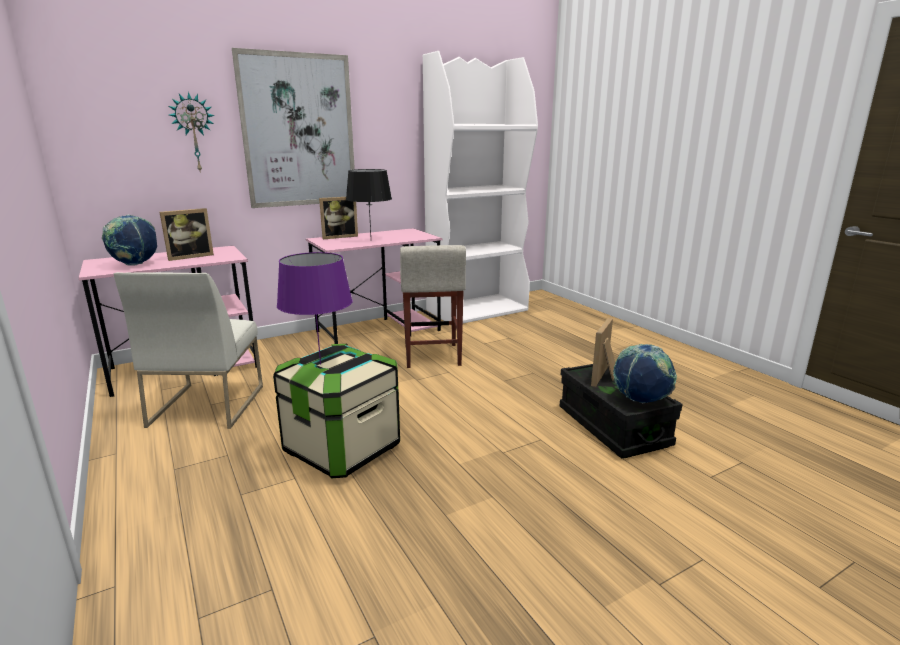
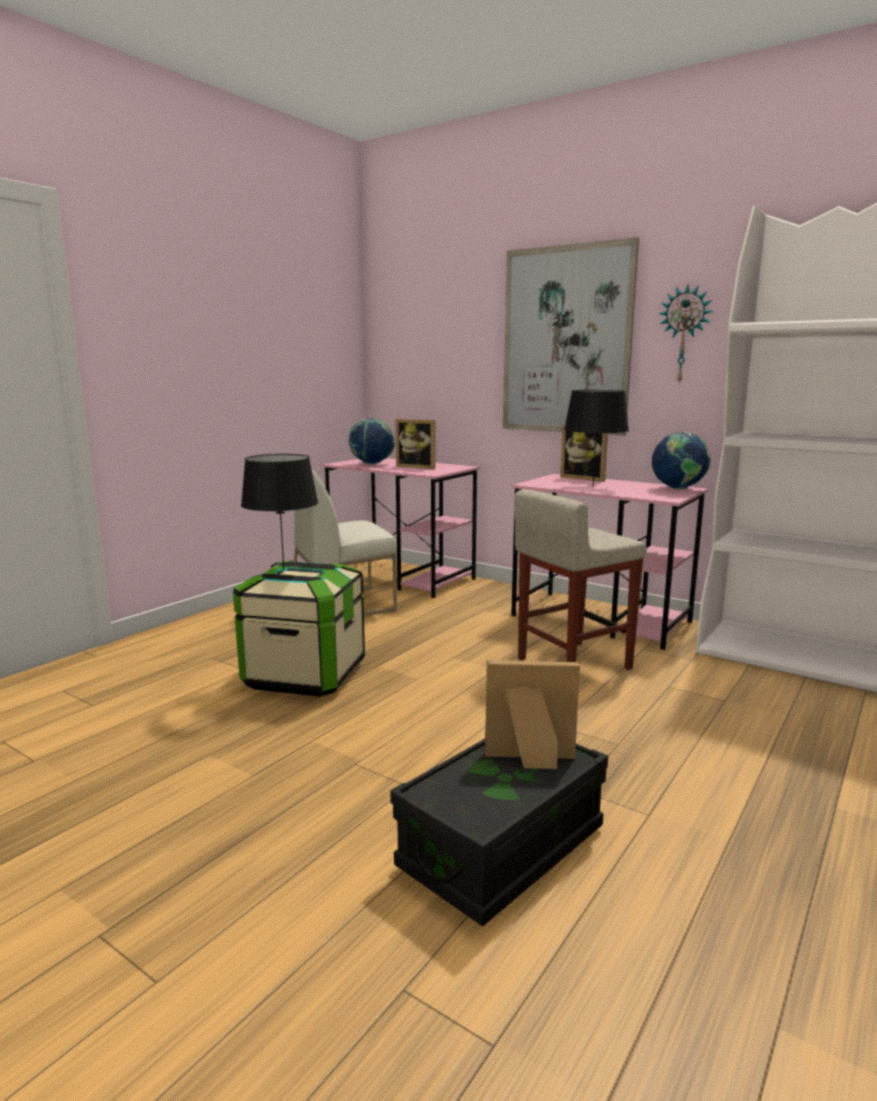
camera: 65 degrees right, 5 degrees down
(194, 133) = (465, 344): wall clock -> wall clock (684, 335)
(320, 364) = (283, 569): purple table lamp -> black table lamp
(640, 400) = (466, 803): globe -> globe (678, 489)

